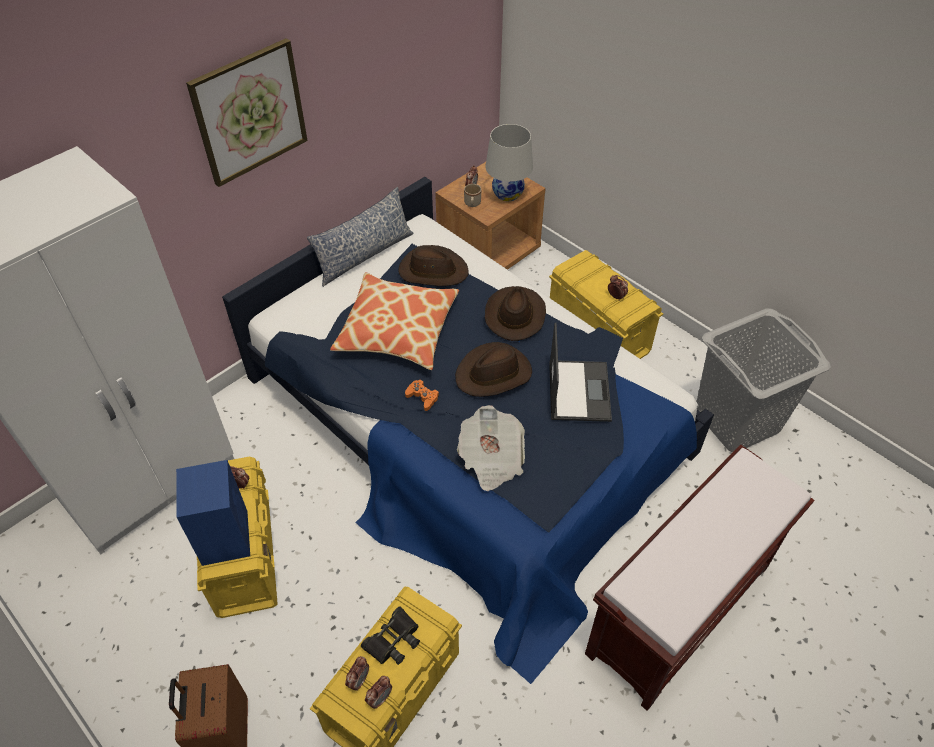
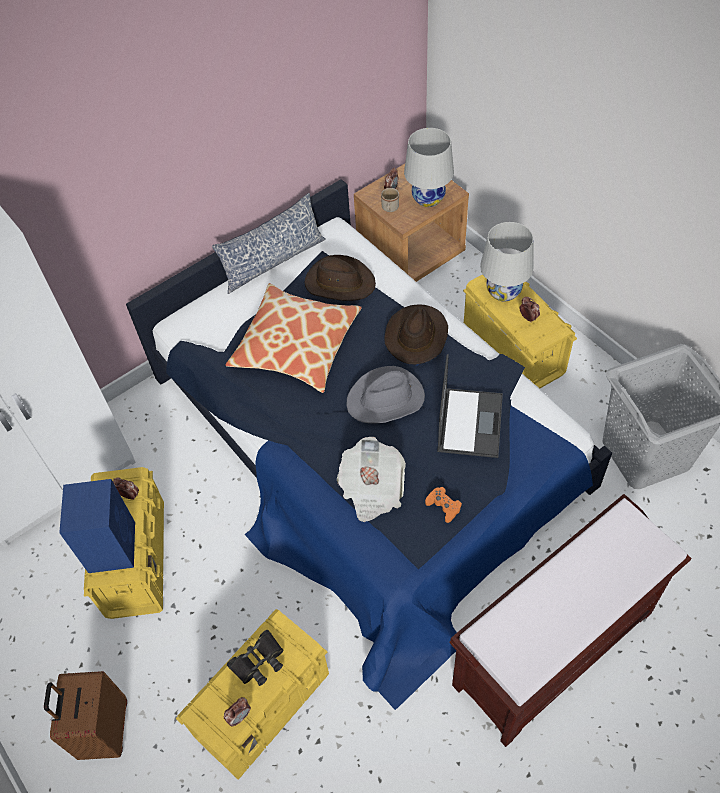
camera: 10 degrees right, 5 degrees up
(249, 112) = (149, 129): picture -> none
(359, 680) = (222, 697): alarm clock -> none
(422, 397) = (312, 420): orange game controller -> orange game controller (443, 506)
(494, 374) = (386, 399): brown hat -> grey hat
(589, 274) = (503, 291): none -> white table lamp

